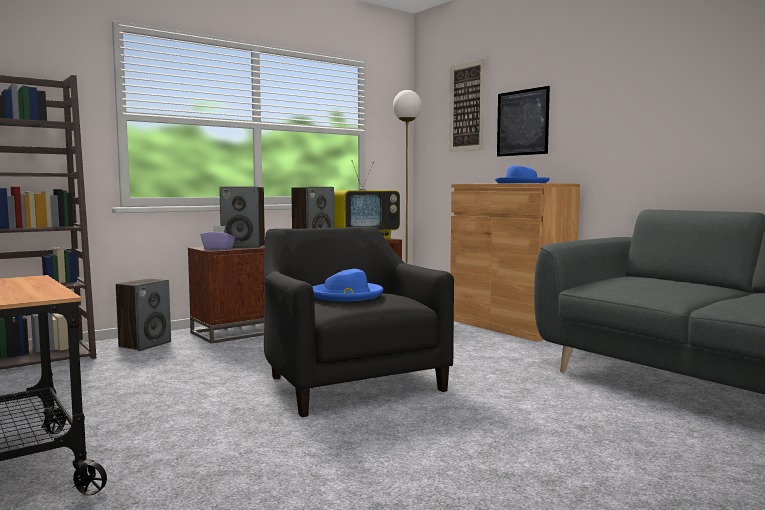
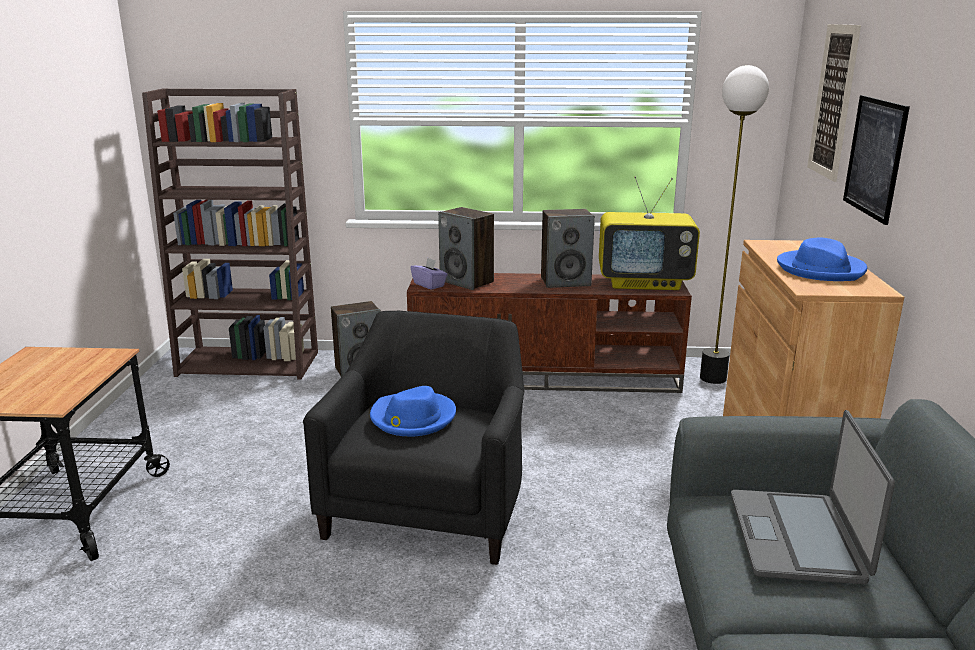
camera: 40 degrees right, 15 degrees up
(649, 282) = (798, 537): none -> laptop

